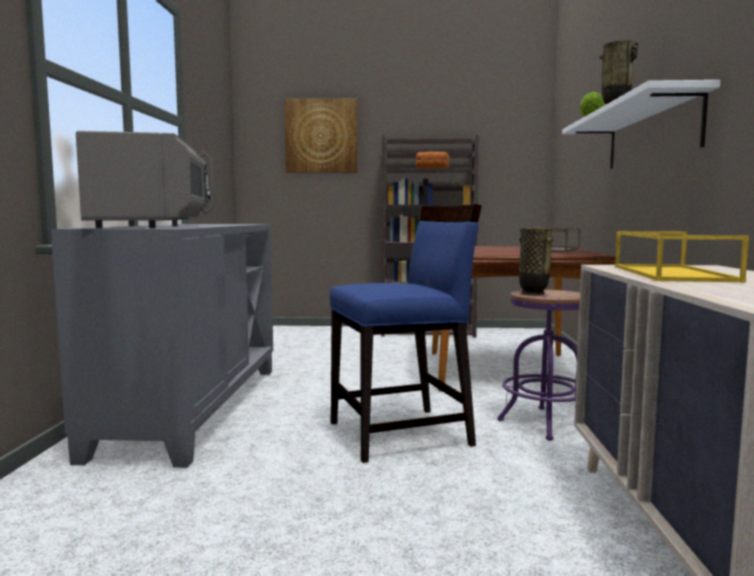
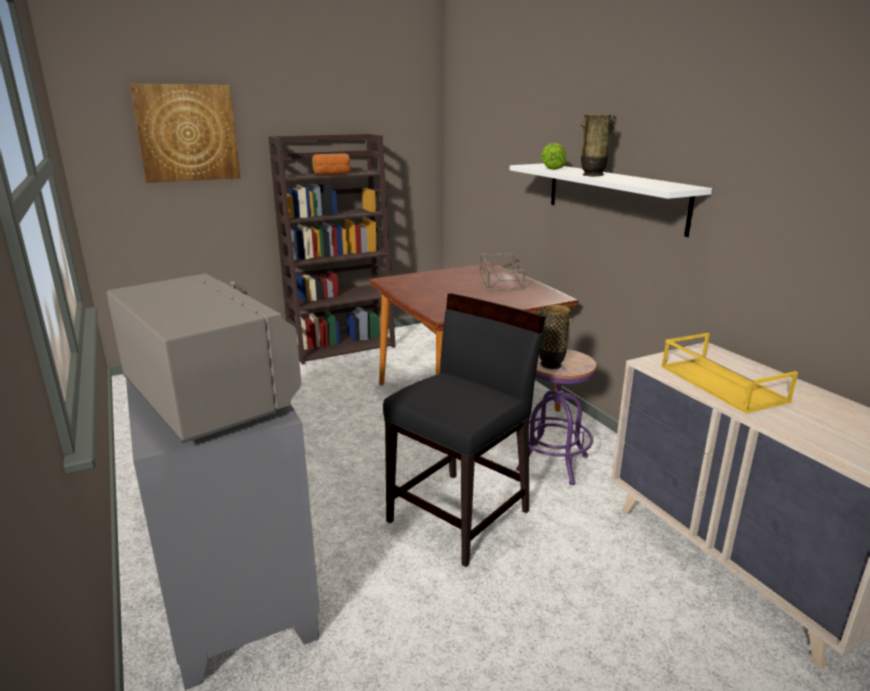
camera: 30 degrees left, 15 degrees up
(401, 434) = (460, 515): blue chair -> black chair

